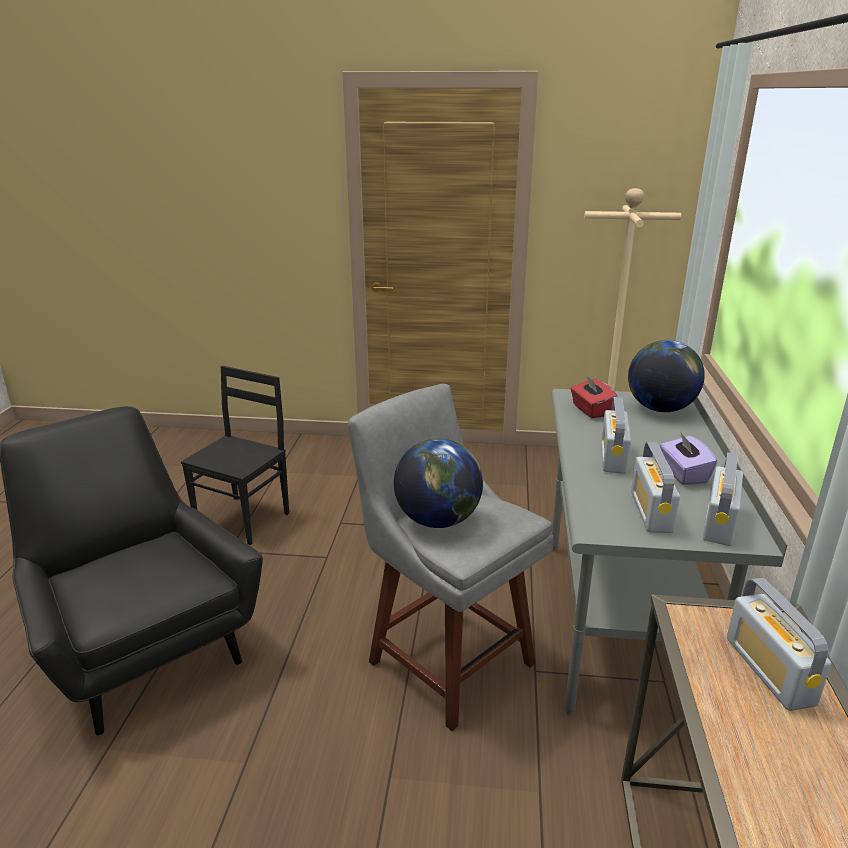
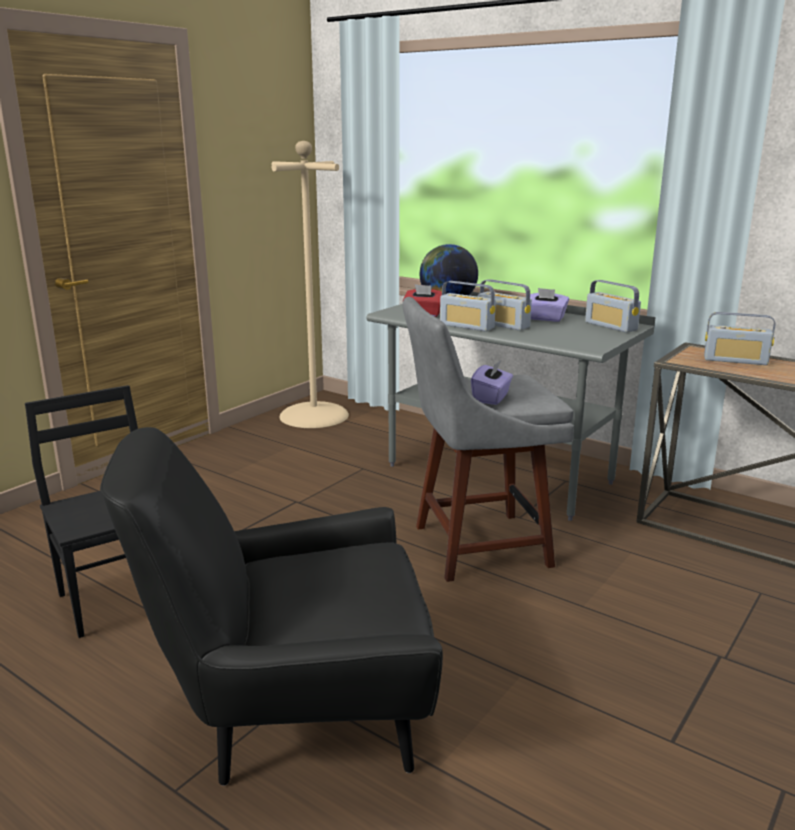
camera: 60 degrees left, 5 degrees down
(438, 520) = (491, 398): globe -> purple tissue box
(651, 512) = (583, 333): radio -> radio (467, 326)

